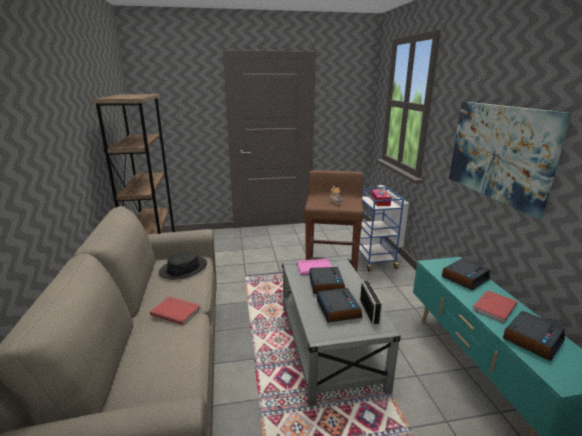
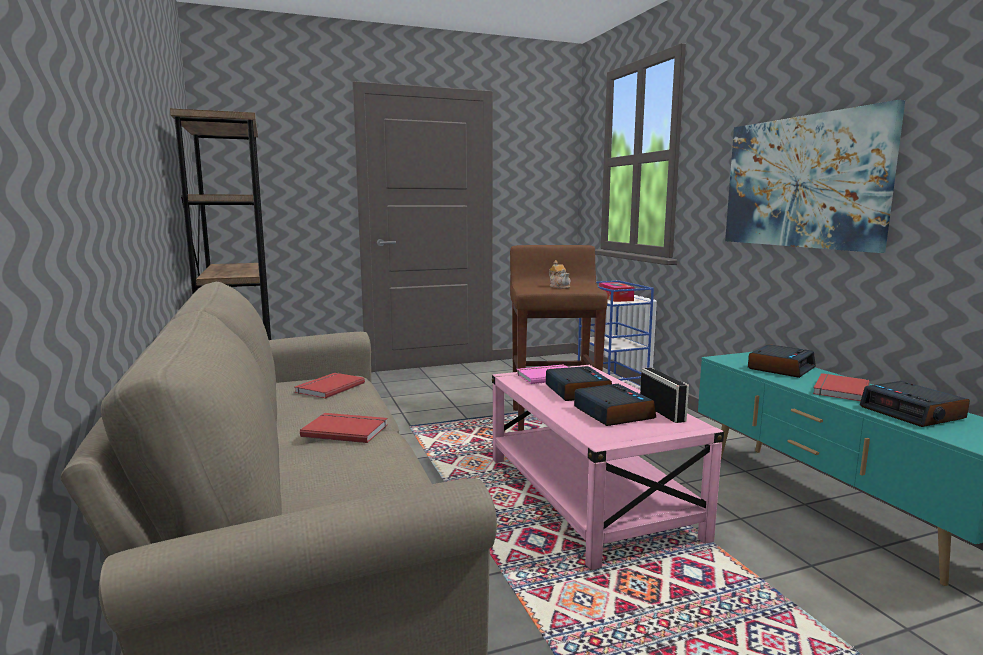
camera: 10 degrees left, 10 degrees down
(183, 268) = (328, 387): black hat -> red book
(329, 344) = (587, 496): grey coffee table -> pink coffee table
(532, 339) = (913, 413): alarm clock -> alarm clock turned 120 degrees clockwise

